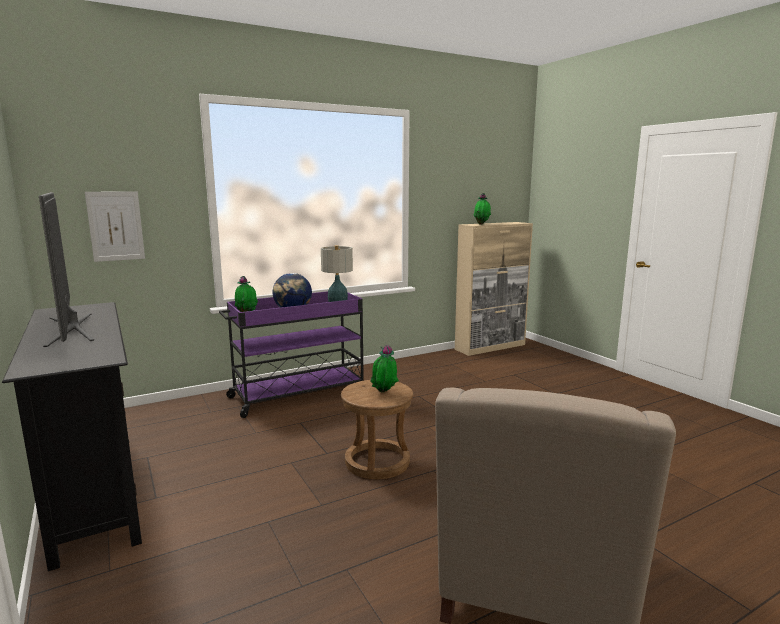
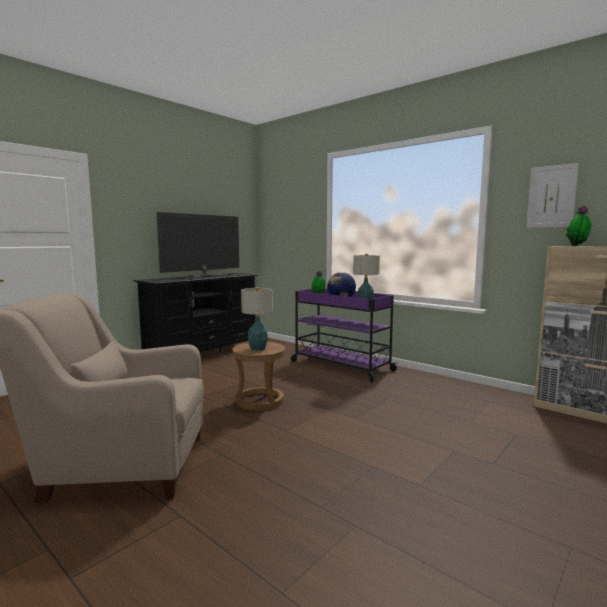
camera: 70 degrees right, 5 degrees down
(115, 226) = (287, 236): picture -> picture (551, 196)
(384, 393) = (257, 349): potted plant -> table lamp

